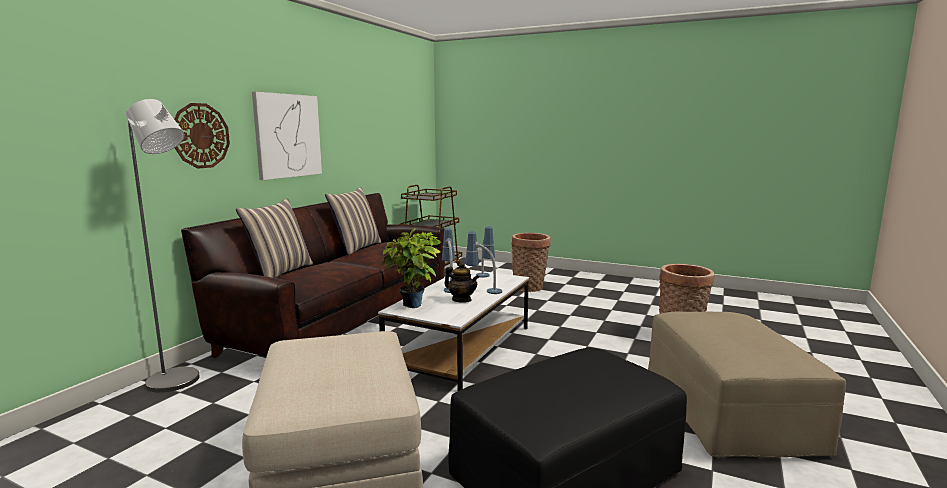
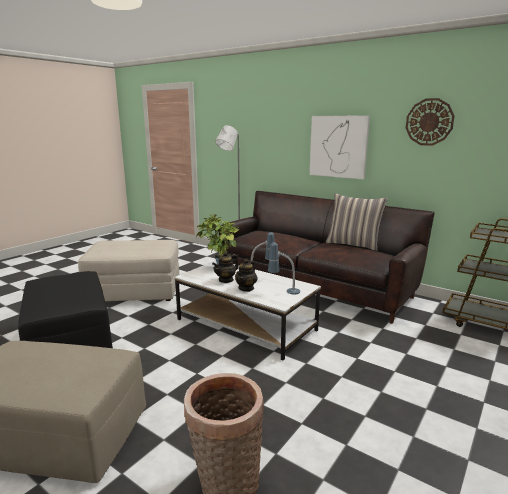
camera: 100 degrees right, 5 degrees up
(200, 136) = (278, 143): wall clock -> wall clock (429, 122)
(280, 272) = (282, 231): pillow -> none
(483, 290) = (246, 288): table lamp -> teapot
(530, 288) = (434, 386): basket -> none

